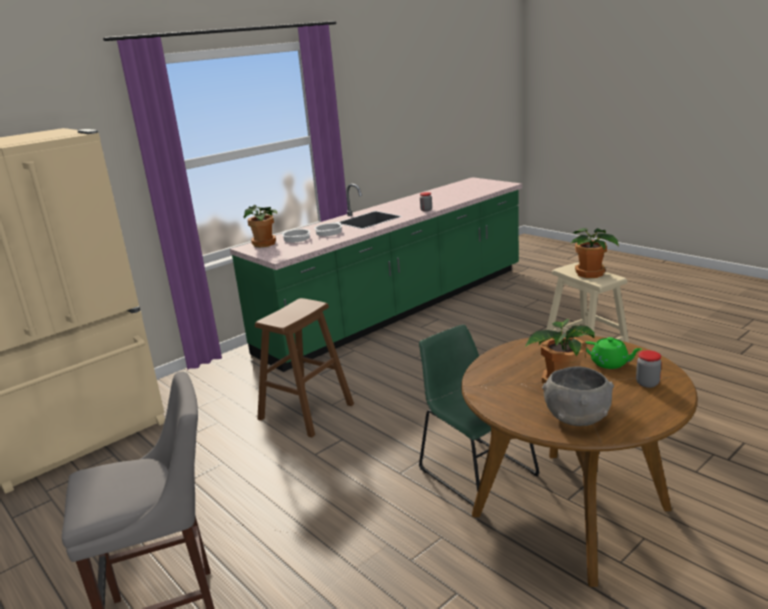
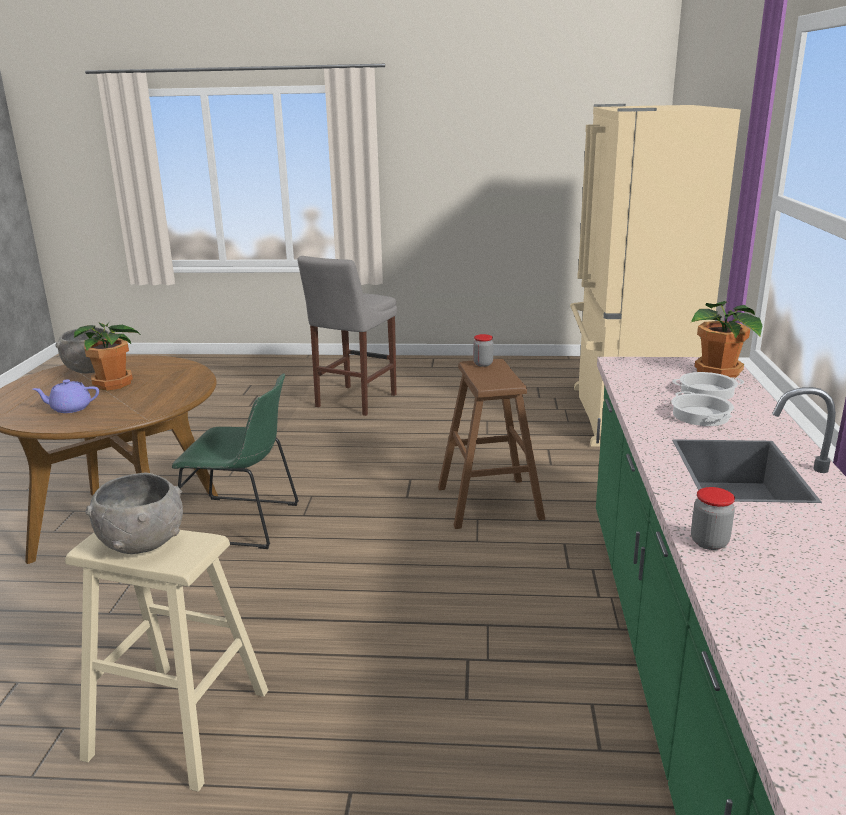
camera: 135 degrees right, 0 degrees up
(590, 274) = (142, 543): potted plant -> grey bowl
(610, 363) = (70, 408): green teapot -> purple teapot
(647, 383) = (30, 402): jar -> jar (483, 364)

